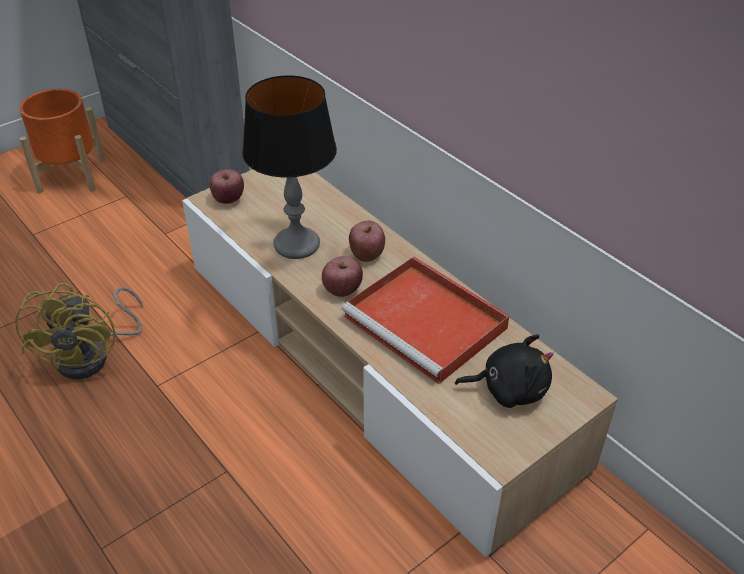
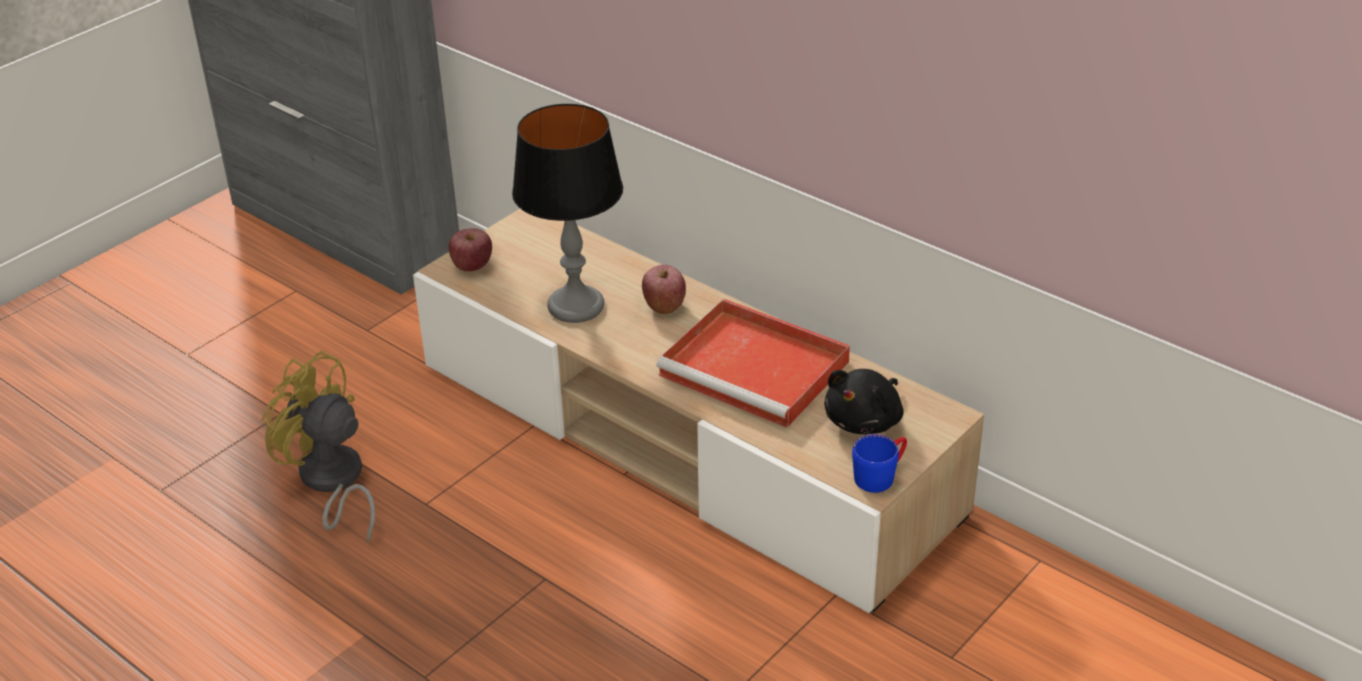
camera: 10 degrees left, 5 degrees down
(72, 175) = (208, 273): orange planter -> none
(93, 356) = (331, 483): yellow fan -> yellow fan turned 135 degrees clockwise
(342, 290) = (647, 348): apple -> none
(509, 389) = (865, 421): black plush toy -> black plush toy turned 135 degrees clockwise
(510, 447) = (880, 475): none -> blue mug

